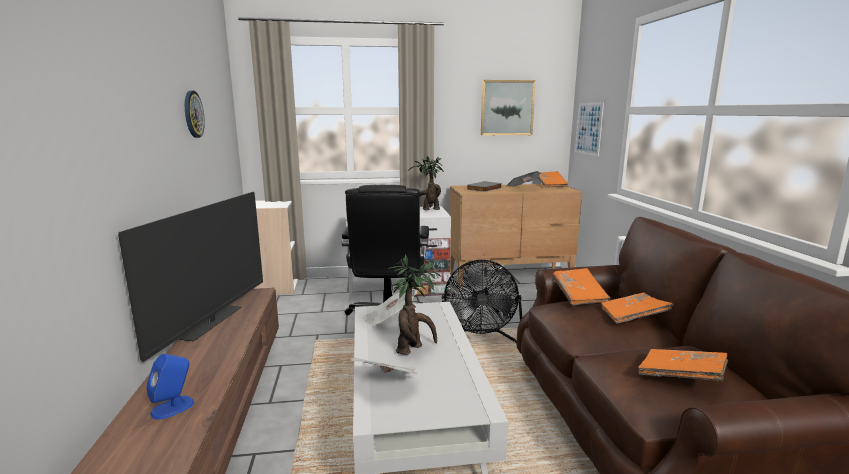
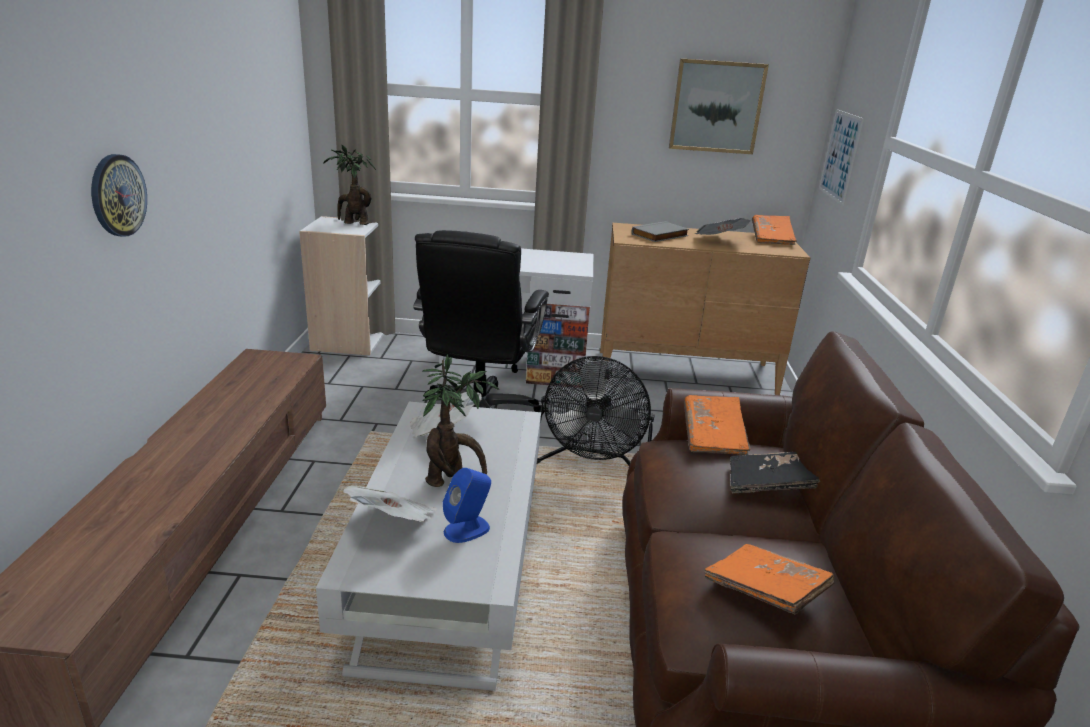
camera: 10 degrees right, 10 degrees up
(173, 407) = (133, 511): blue speaker -> blue speaker (467, 529)
(193, 114) = (218, 106): wall clock -> wall clock (117, 195)
(212, 323) = (222, 398): television -> none
(428, 209) = (569, 258): potted plant -> potted plant (354, 223)
(634, 316) = (769, 485): orange book -> black book

